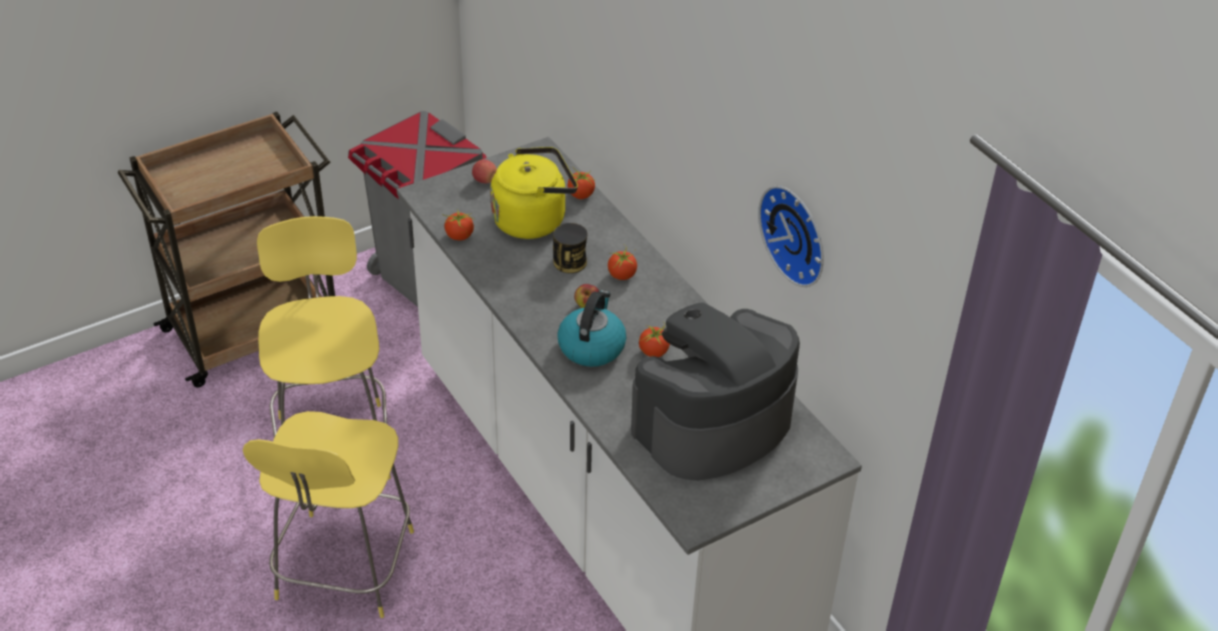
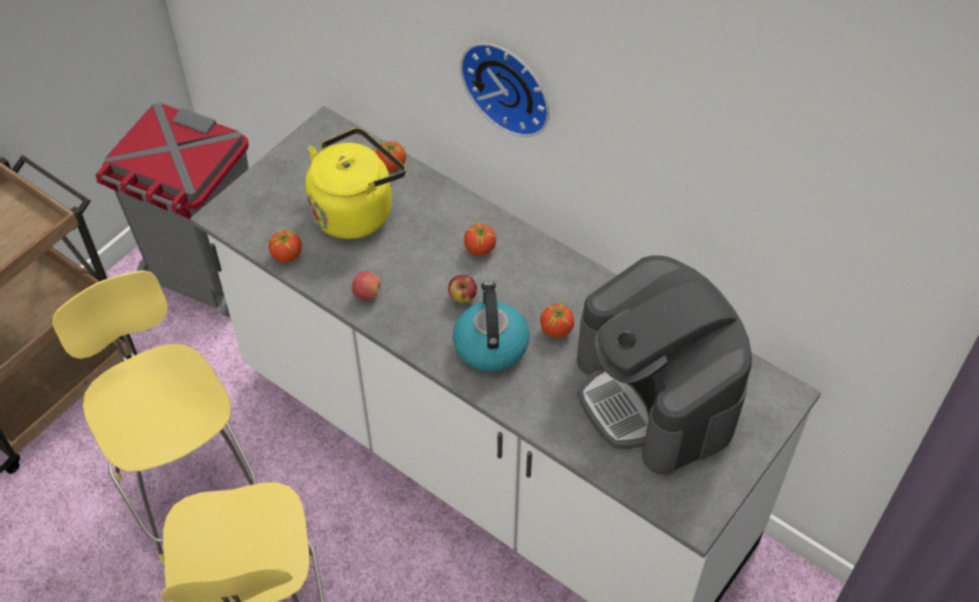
camera: 20 degrees left, 10 degrees up
(484, 180) = (281, 179): apple -> apple (367, 293)
(570, 262) = (419, 250): can -> none
(712, 424) = (656, 396): coffee machine -> coffee machine turned 60 degrees counterclockwise
(797, 233) = (713, 178): wall clock -> wall clock (509, 85)

